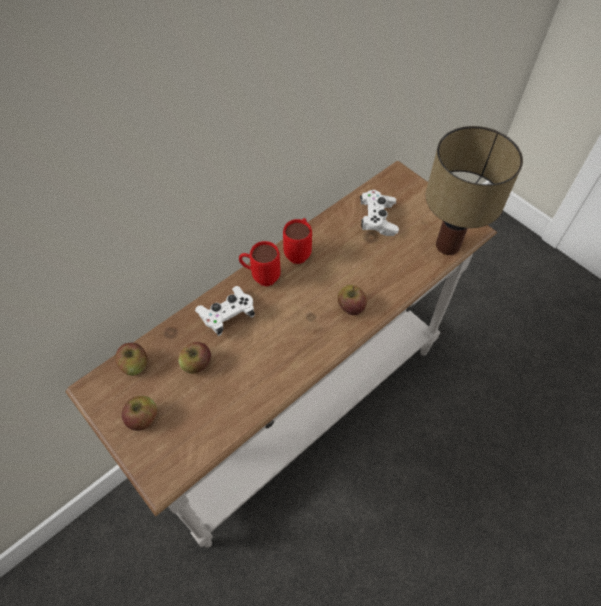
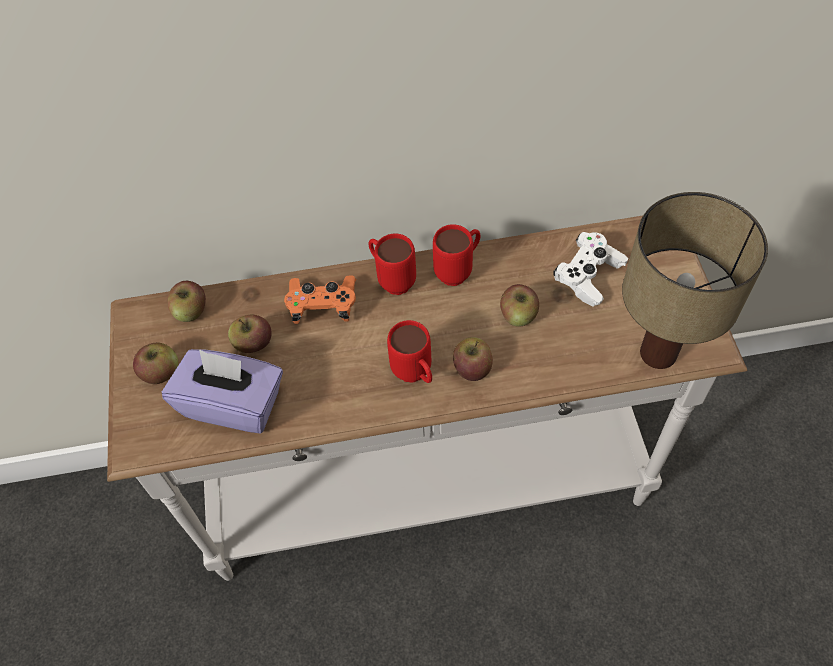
camera: 35 degrees right, 0 degrees up
(212, 411) = (233, 404): none -> purple tissue box
(227, 315) = (323, 306): white game controller -> orange game controller
(320, 330) = (415, 376): none -> red mug
(354, 261) = (518, 315): none -> apple

